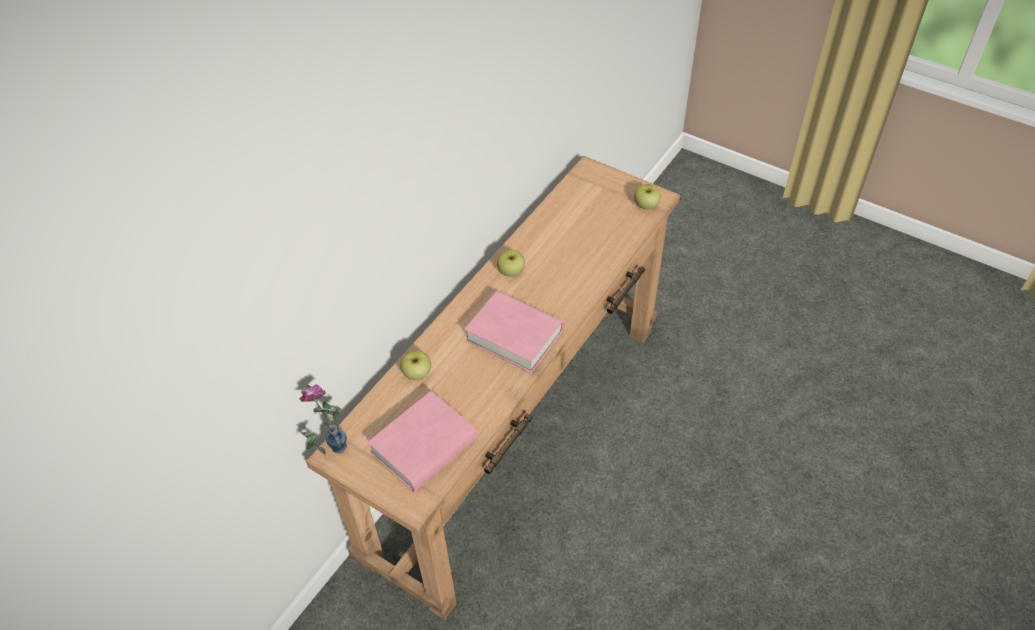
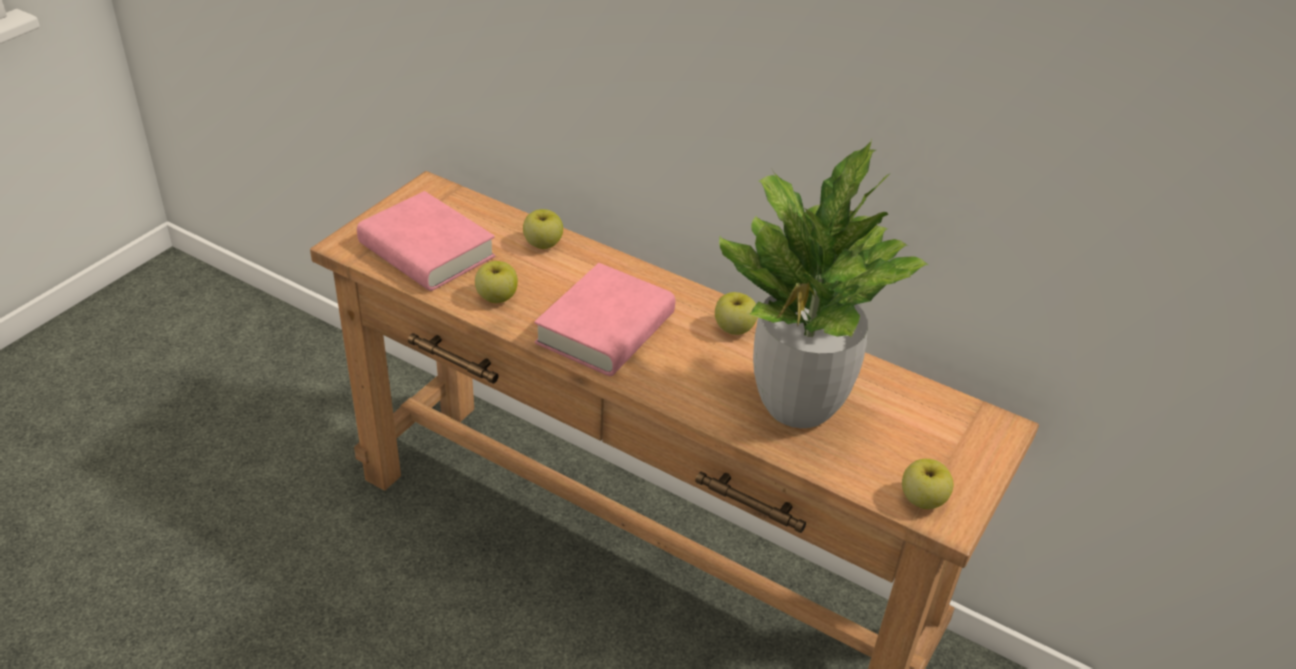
camera: 85 degrees right, 10 degrees down
(329, 452) = (432, 184): vase -> none
(481, 397) = (496, 297): none -> apple
(580, 247) = (797, 406): none -> potted plant

